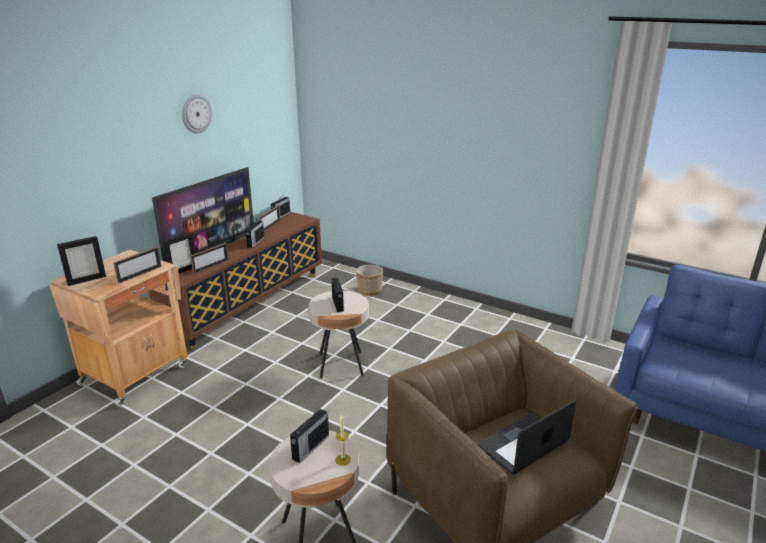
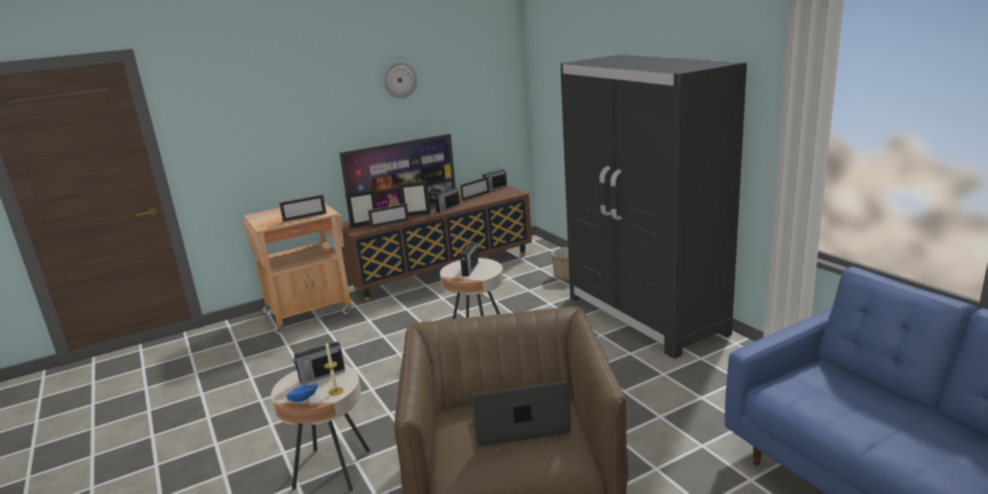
camera: 30 degrees right, 5 degrees down
(86, 280) = (265, 217): picture frame -> picture frame (416, 214)
(319, 478) = (303, 399): none -> blue bowl
(462, 317) = (644, 316): none -> black cabinet

